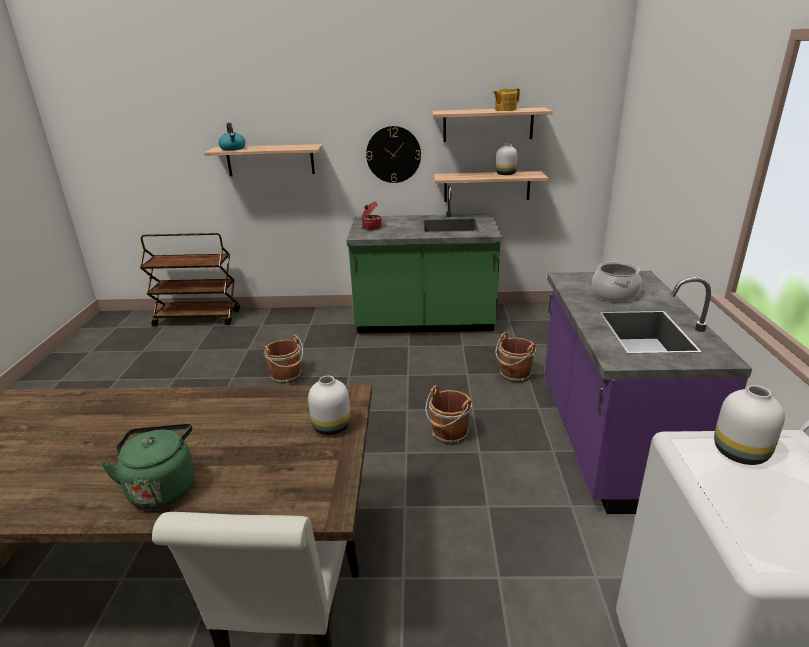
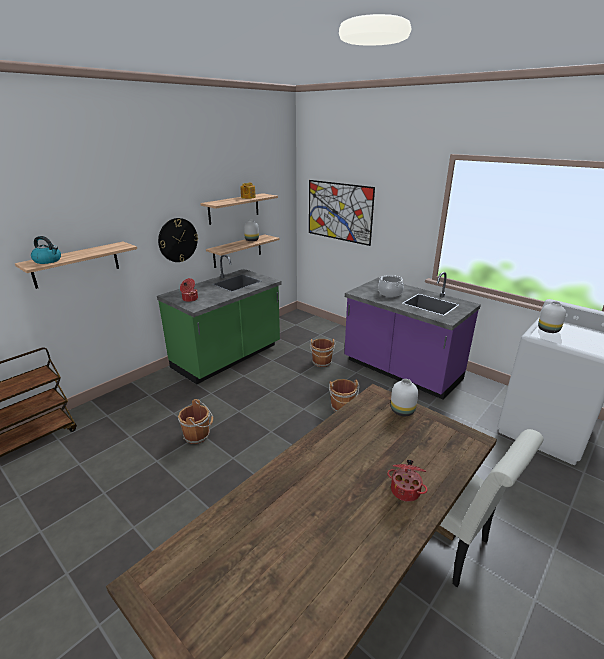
camera: 50 degrees left, 0 degrees up
(163, 487) = (405, 490): green kettle -> cooking pot
(651, 148) = (339, 211): none -> picture

